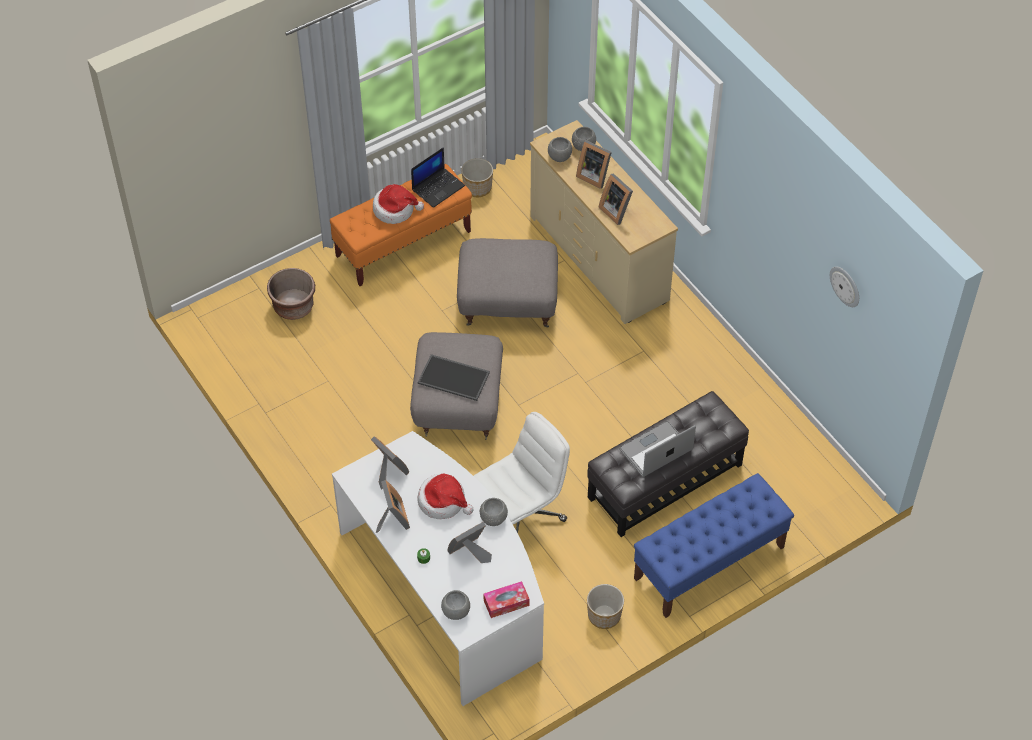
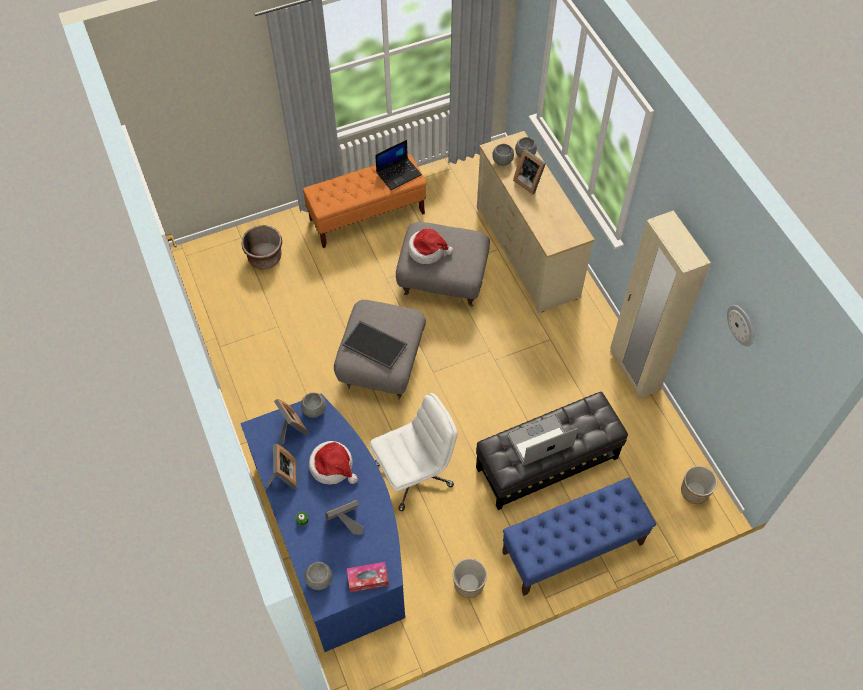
camera: 10 degrees right, 5 degrees up
(395, 209) = (358, 188): hat -> hat (427, 250)
(445, 591) = (333, 536): white desk -> blue desk
(477, 188) = (438, 178): planter -> planter (694, 492)
(494, 518) = (375, 491): grey bowl -> grey bowl (314, 410)
(616, 210) = (543, 215): picture frame -> none
(743, 371) = (634, 371): none -> beige wardrobe

